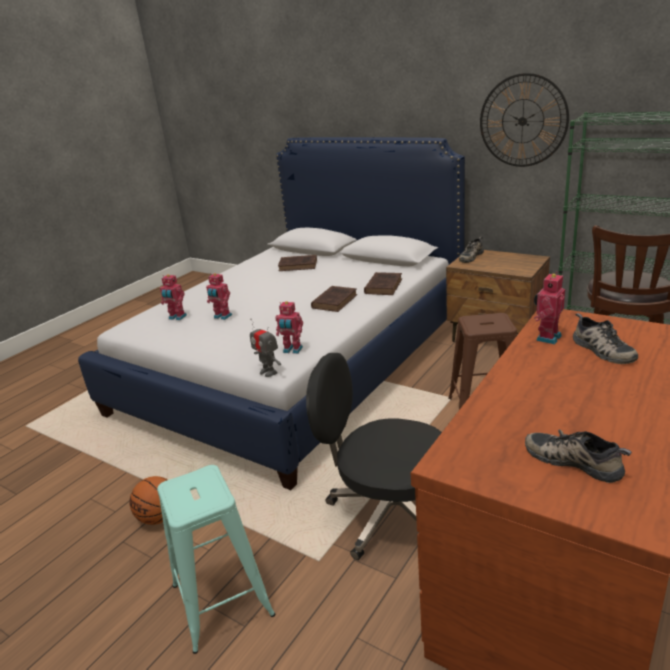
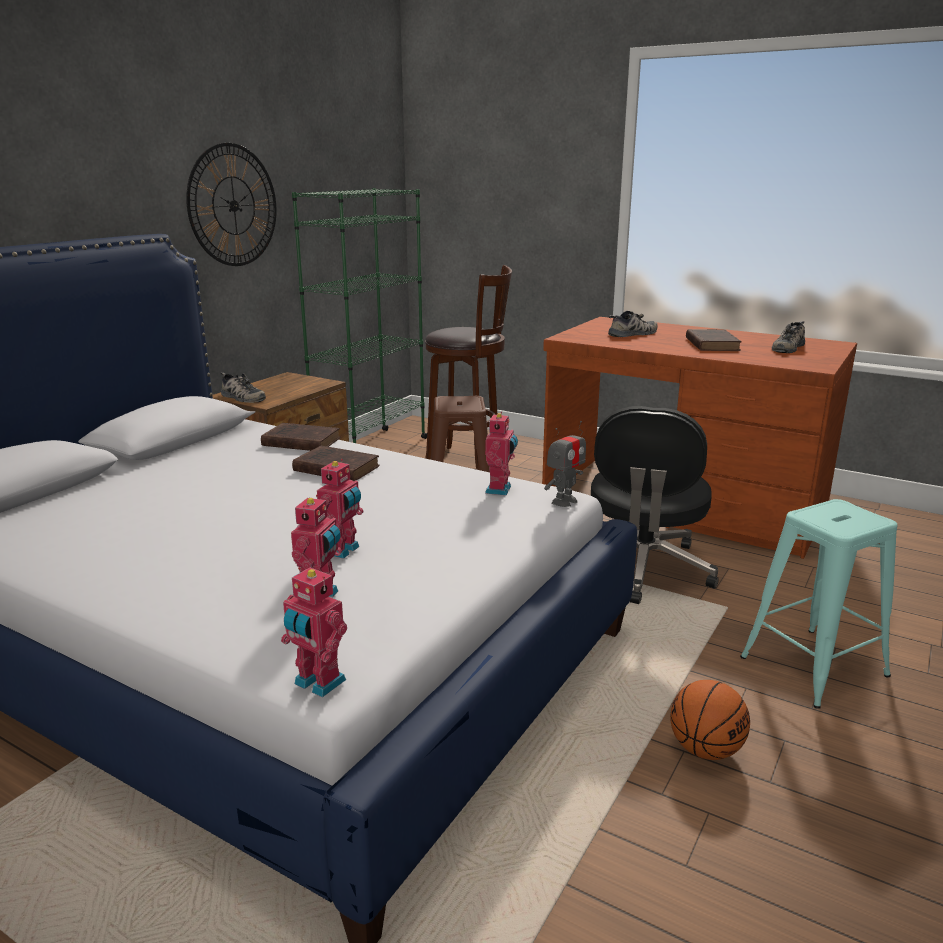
camera: 95 degrees left, 5 degrees down
(299, 265) = (116, 499): brown book -> brown book (711, 344)
(547, 337) = (612, 341): toy robot -> toy robot (317, 683)

